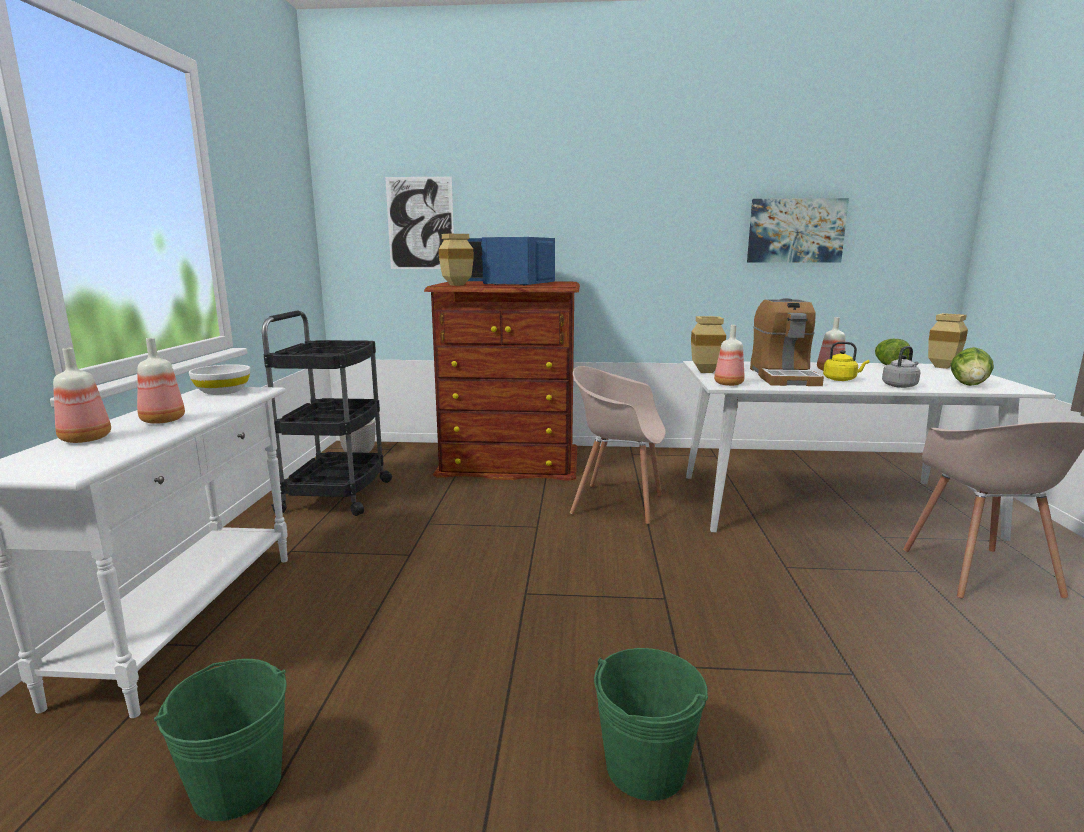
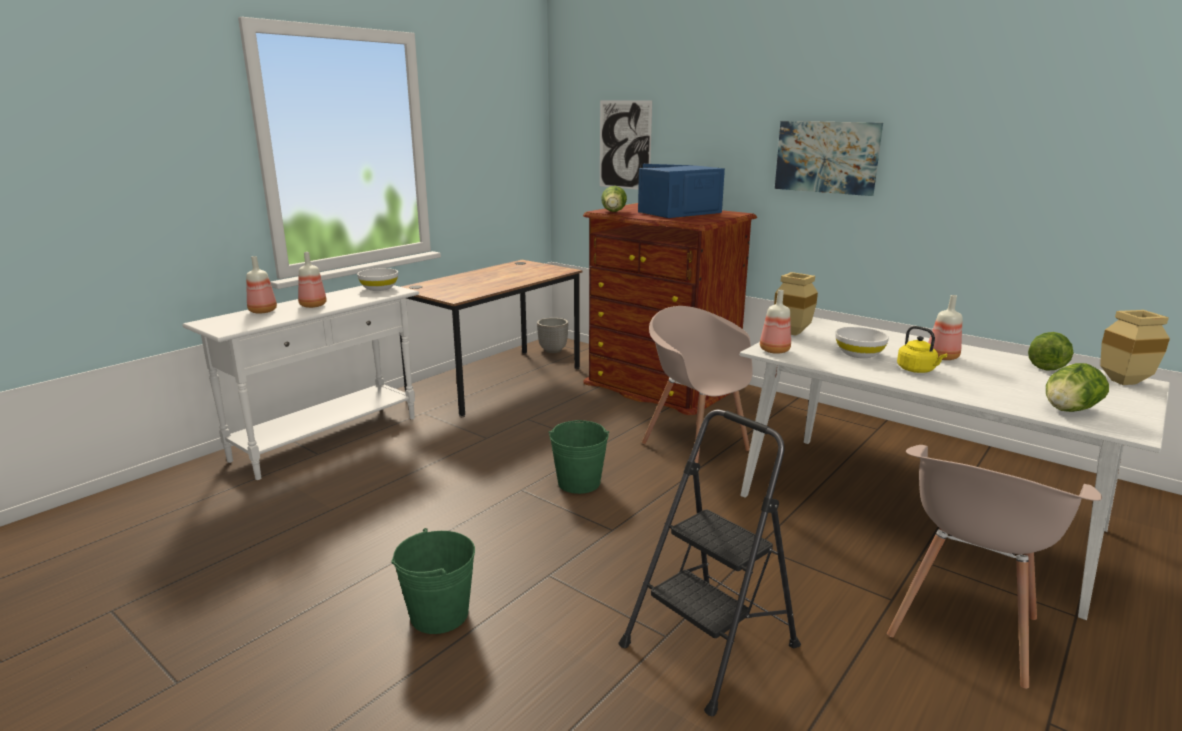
camera: 35 degrees right, 5 degrees up
(237, 785) = (260, 528): green bucket -> green bucket (579, 482)
(337, 496) = (496, 381): black cart -> brown desk
(458, 285) = (613, 212): beige vase -> lettuce
(783, 376) = (859, 354): coffee machine -> white bowl
(795, 231) = (1018, 173): picture -> picture (827, 157)
(886, 660) = (713, 641): none -> black step ladder
(900, 385) = (967, 391): grey kettle -> none

